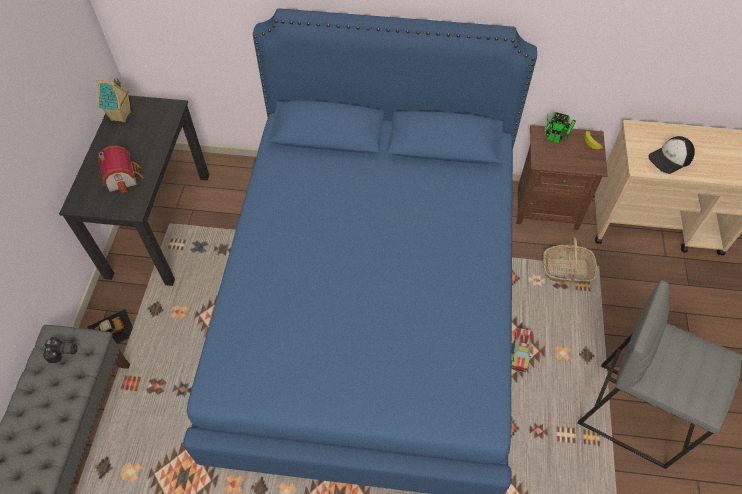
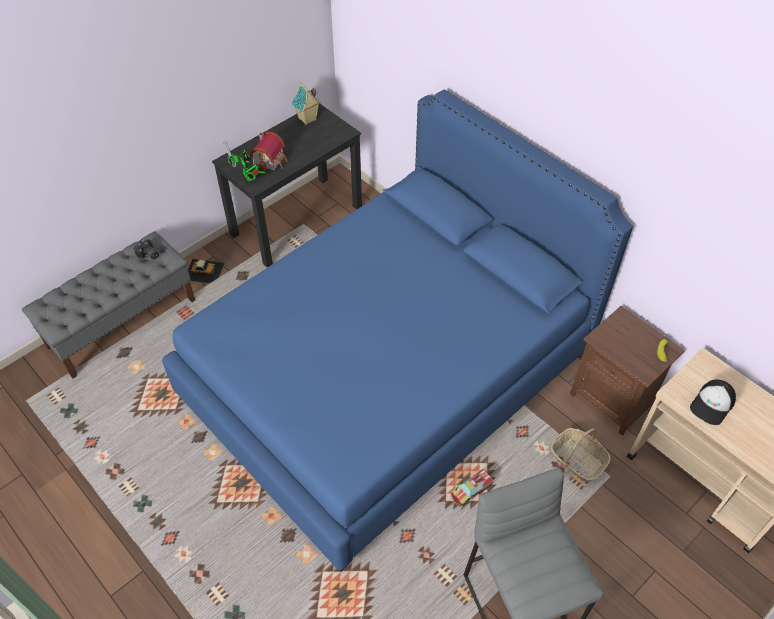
camera: 40 degrees right, 5 degrees down
(556, 139) = (631, 330): toy robot -> toy robot (249, 178)
(670, 158) = (712, 405): cap -> cap turned 60 degrees counterclockwise

